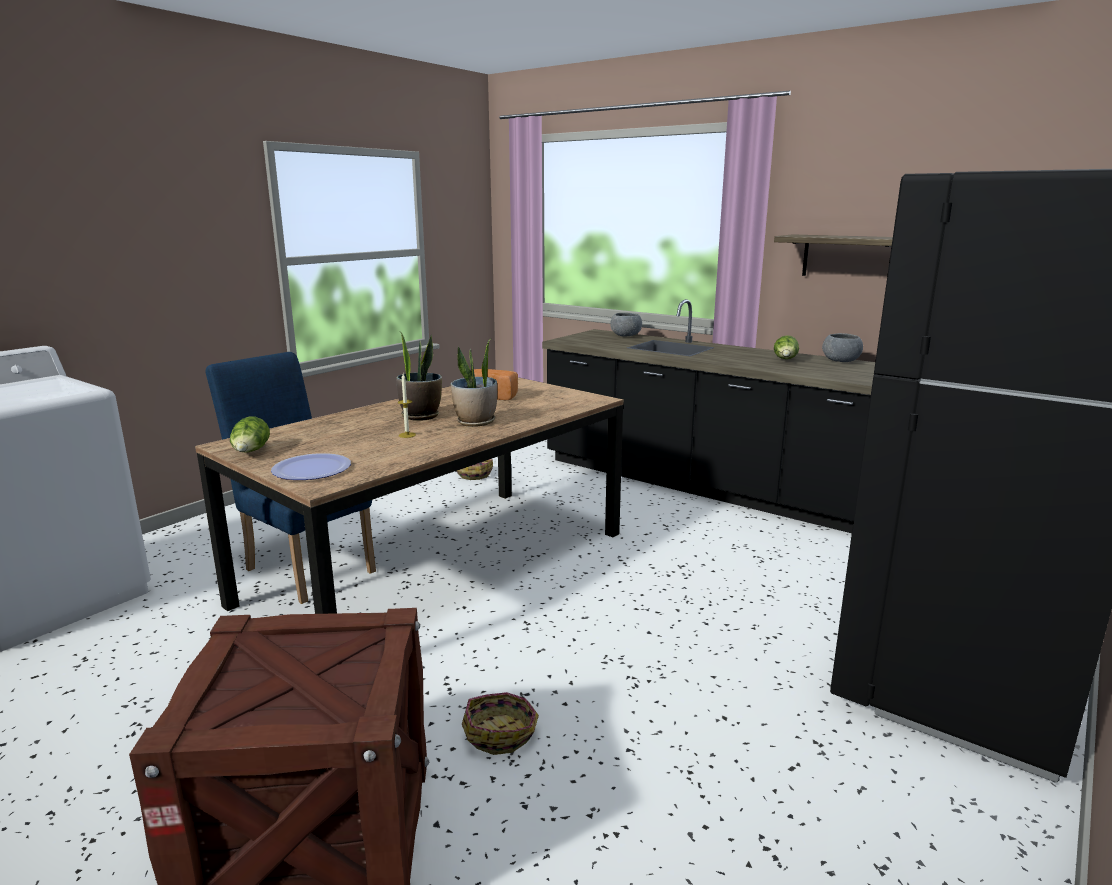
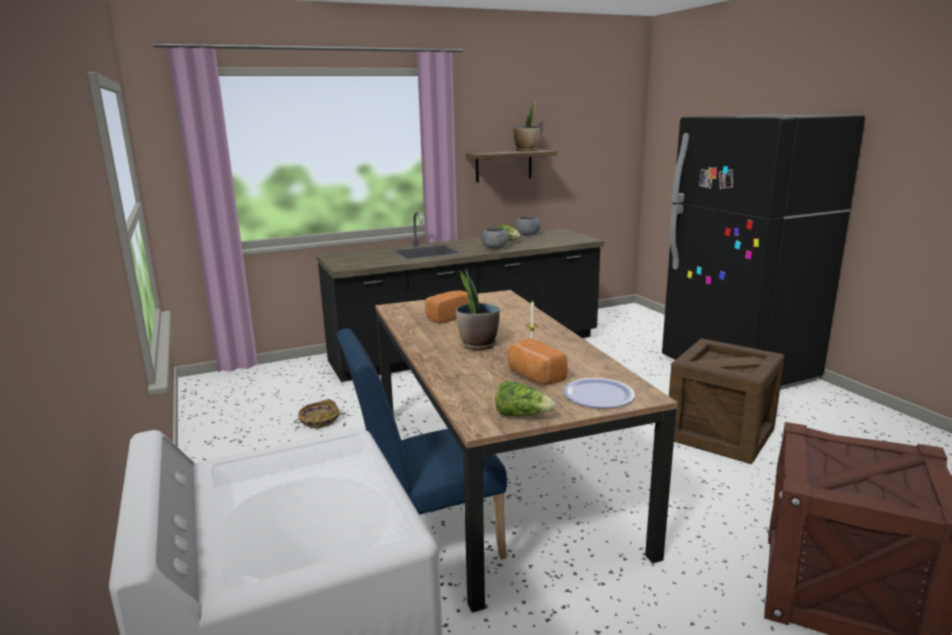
camera: 60 degrees left, 0 degrees up
(348, 443) = (534, 376): none -> bread
(476, 422) = (520, 332): potted plant -> potted plant (526, 150)
(501, 733) = (743, 498): basket -> none
(626, 336) = (363, 253): grey bowl -> grey bowl (495, 248)
(675, 692) = (720, 434): none -> crate

